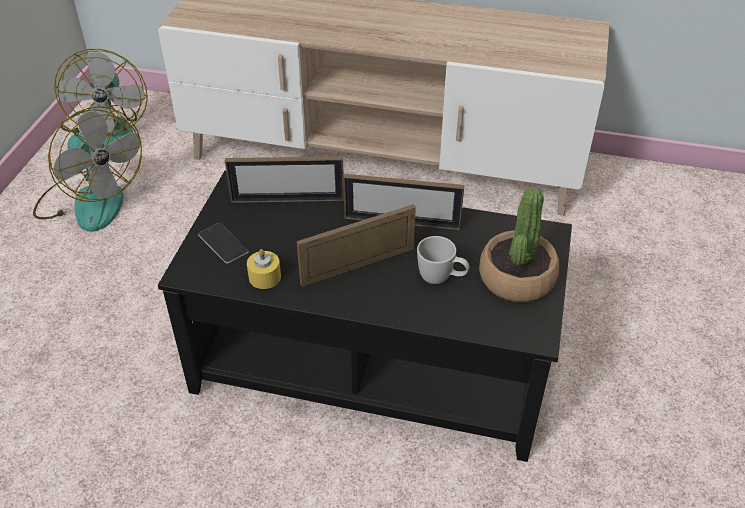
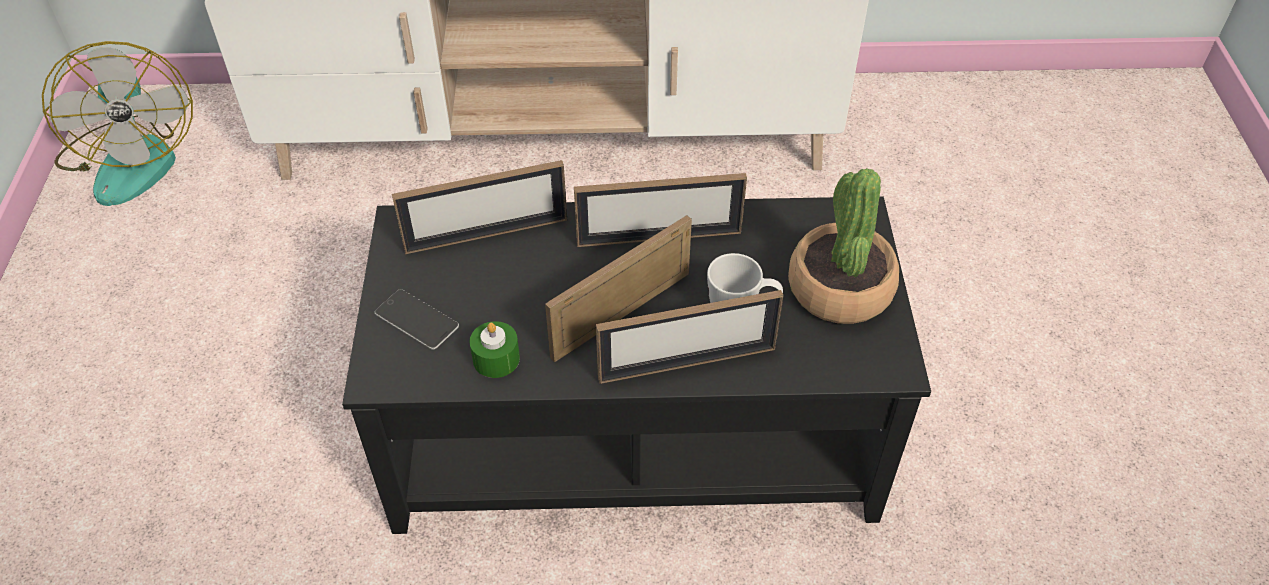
camera: 15 degrees left, 5 degrees up
(90, 199) = (144, 271): fan -> none
(264, 277) = (496, 359): yellow candle -> green candle
(391, 305) = (687, 363): none -> picture frame

